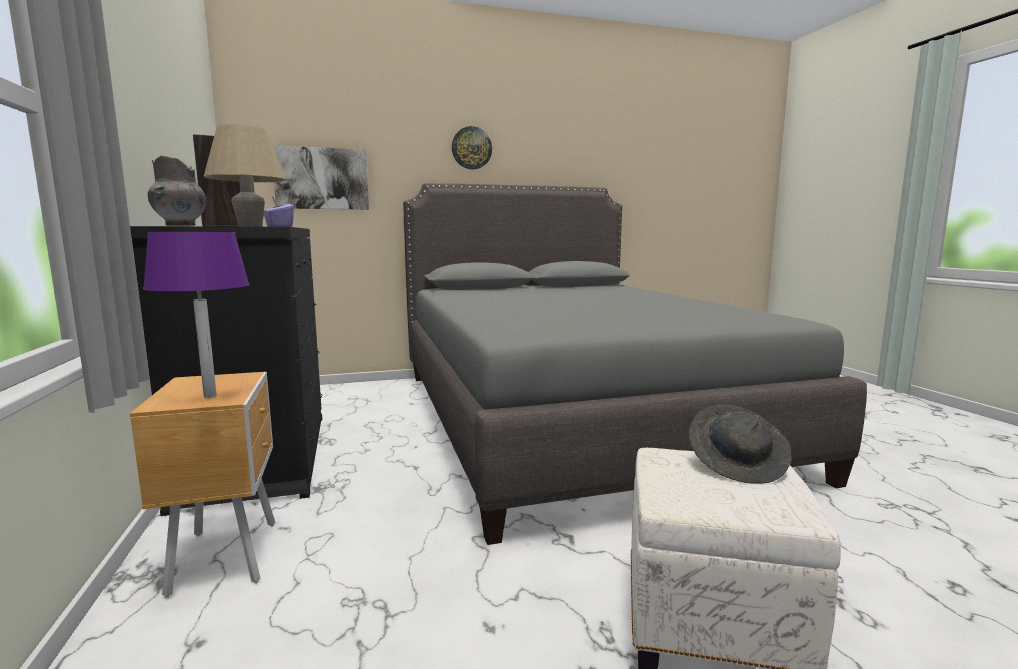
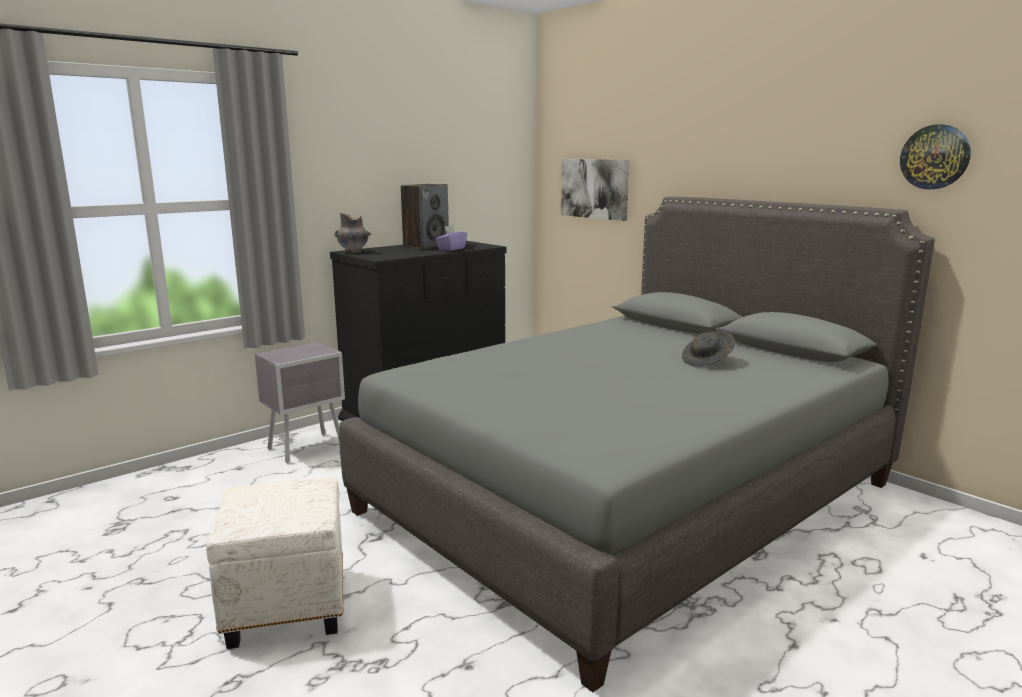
camera: 65 degrees right, 5 degrees up
(210, 396) = (286, 356): purple table lamp -> none
(228, 555) = (308, 448): brown nightstand -> grey nightstand
(250, 226) = (400, 253): beige table lamp -> none
(471, 148) = (728, 153): wall clock -> wall clock (935, 157)
(738, 464) = (299, 505): grey hat -> grey hat (707, 361)

